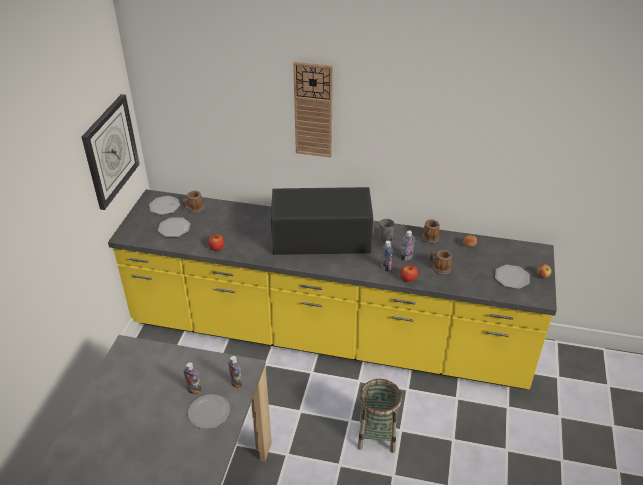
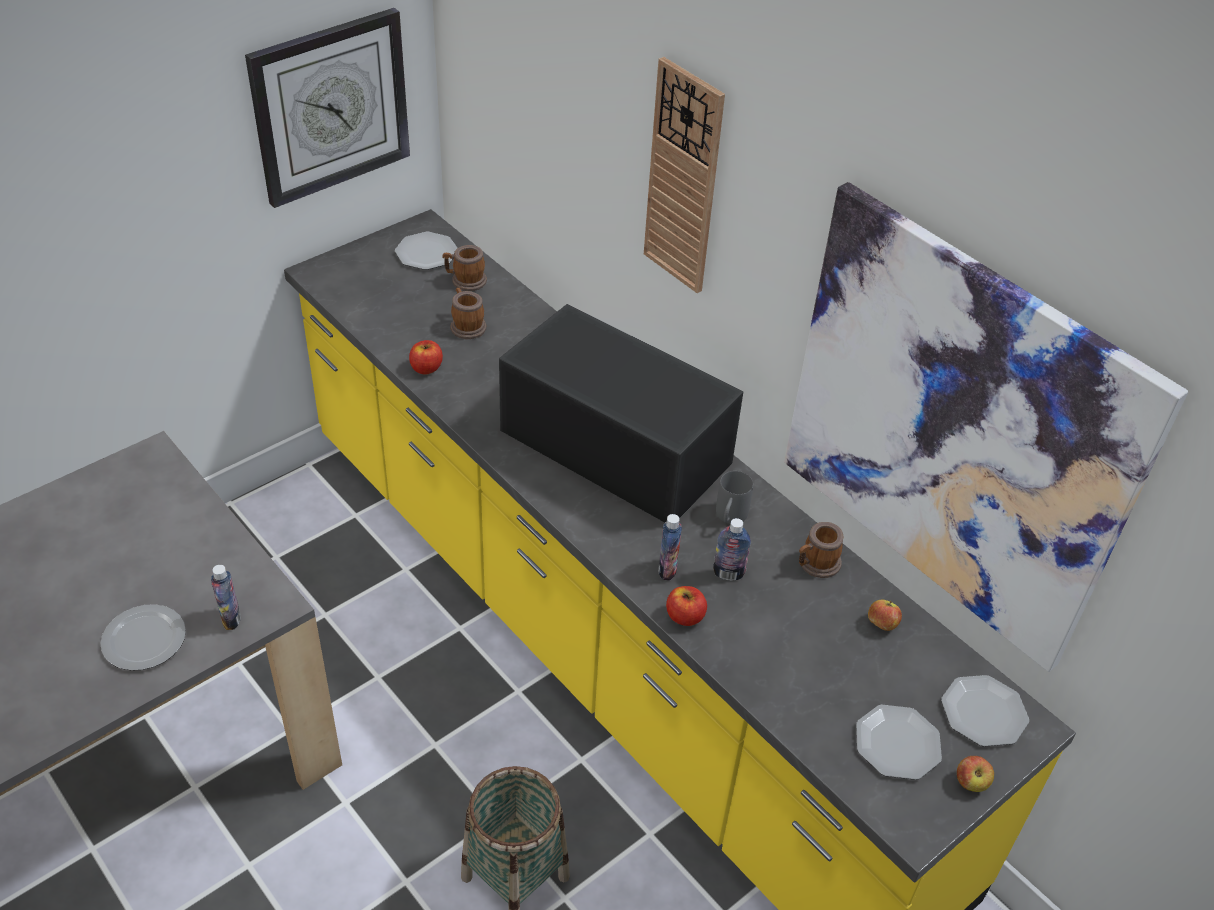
camera: 35 degrees right, 5 degrees up
(174, 228) = (399, 299): plate -> plate (983, 713)
(194, 390) = (164, 588): bottle -> none
(439, 268) = (769, 632): mug -> mug (466, 325)
(474, 154) = (956, 429): none -> picture

